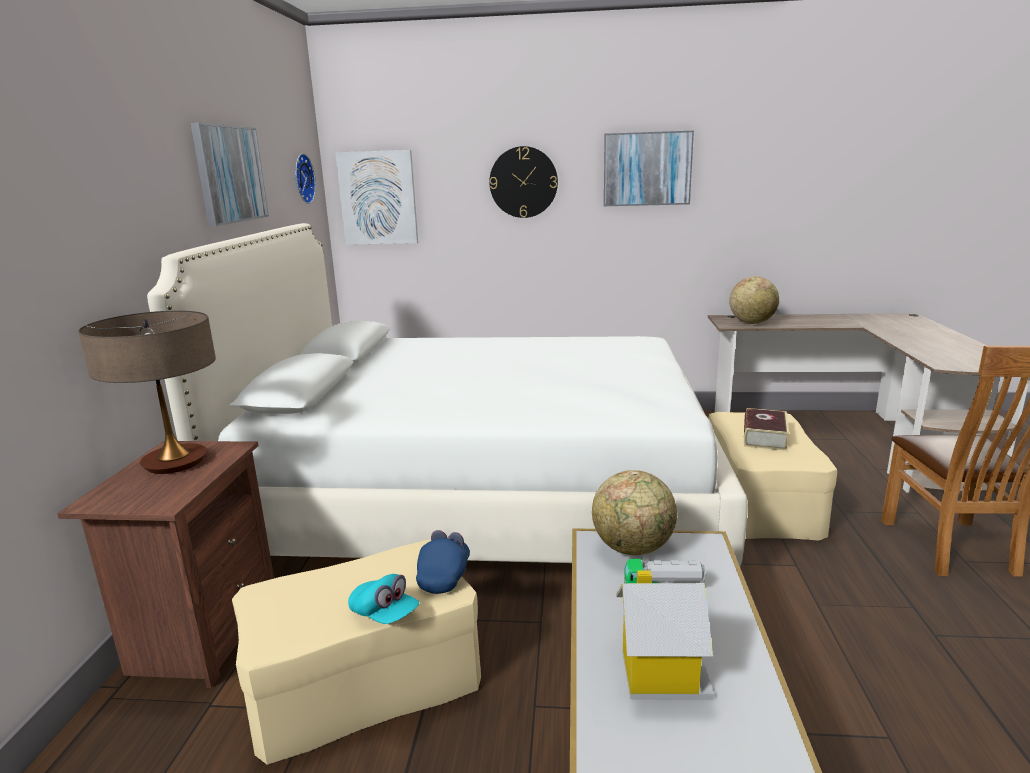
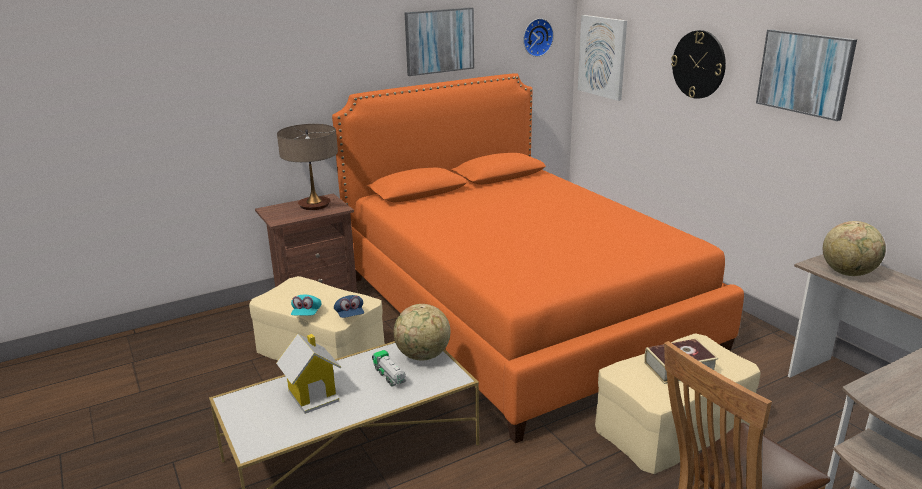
camera: 55 degrees right, 5 degrees up
(444, 575) = (349, 315): blue cap -> blue cap turned 90 degrees clockwise
(485, 496) = (519, 312): white bed -> orange bed

